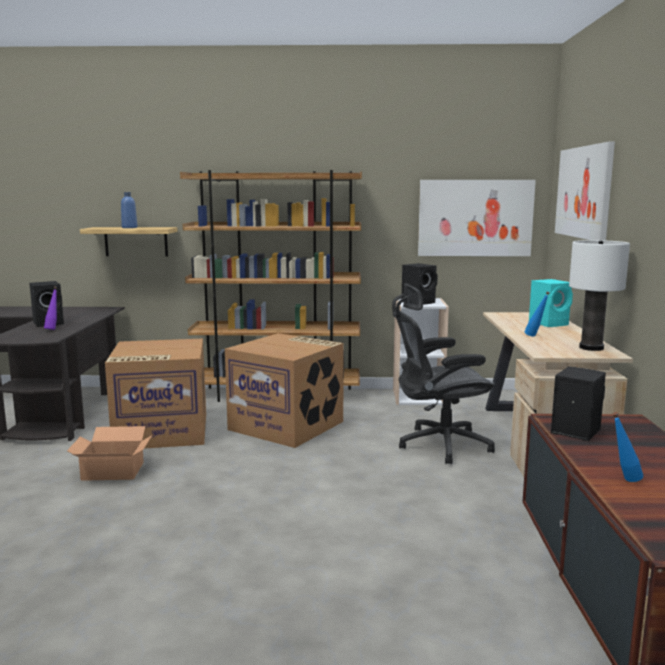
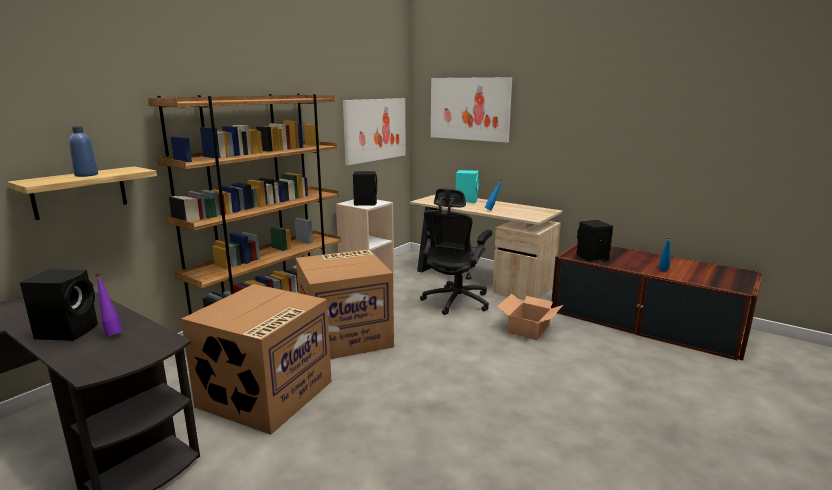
camera: 55 degrees left, 5 degrees up
(113, 471) = (328, 445): cardboard box -> cardboard box (529, 329)
(591, 348) = (533, 209): white table lamp -> none

